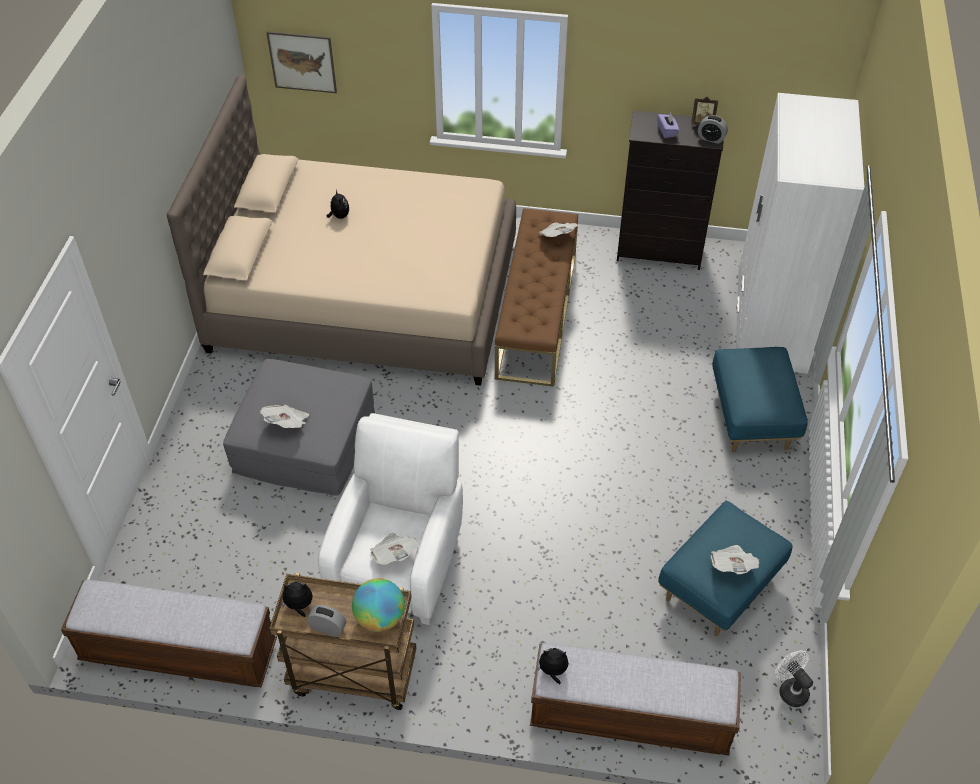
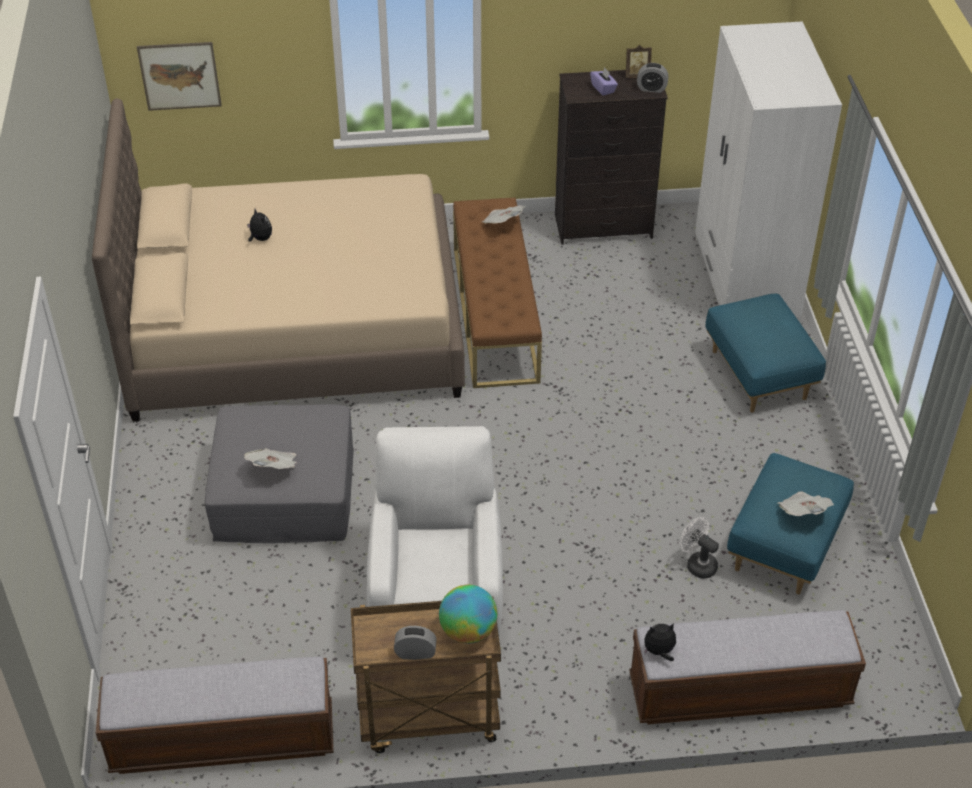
camera: 15 degrees left, 5 degrees down
(299, 606) = (375, 639): plush toy -> none
(394, 555) = (448, 574): newspaper -> none
(790, 689) = (890, 629): white fan -> white fan (697, 564)

